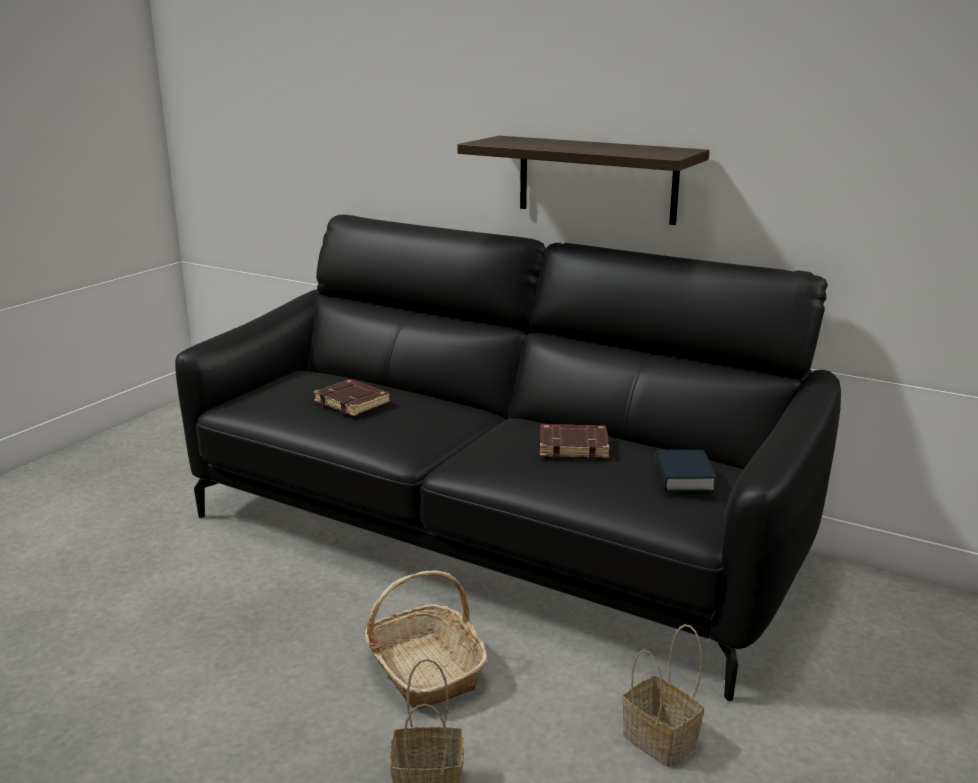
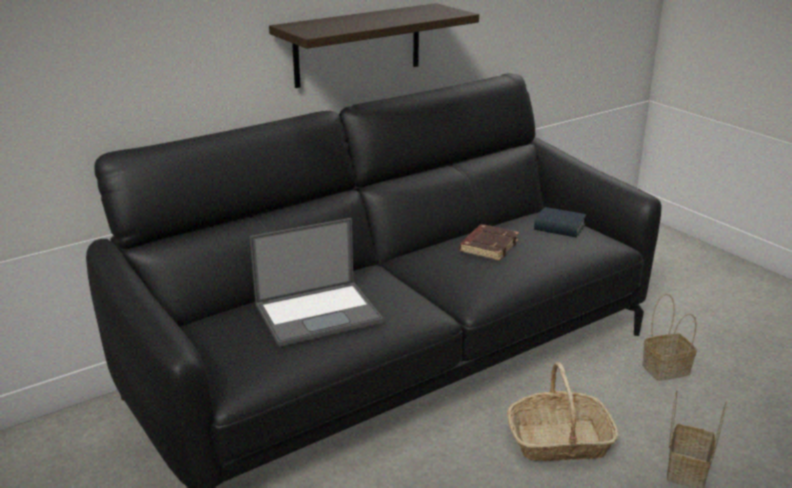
camera: 65 degrees left, 5 degrees up
(354, 402) = (319, 313): brown book -> laptop

